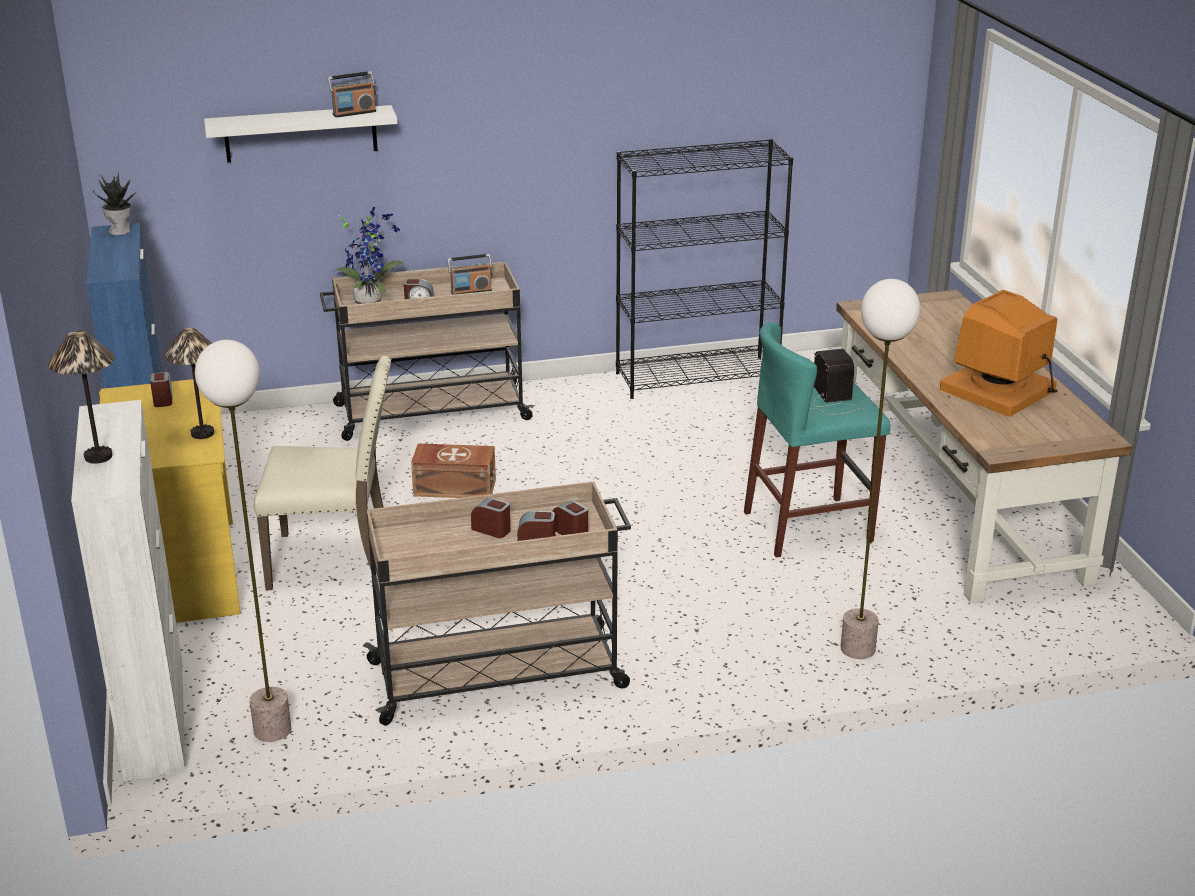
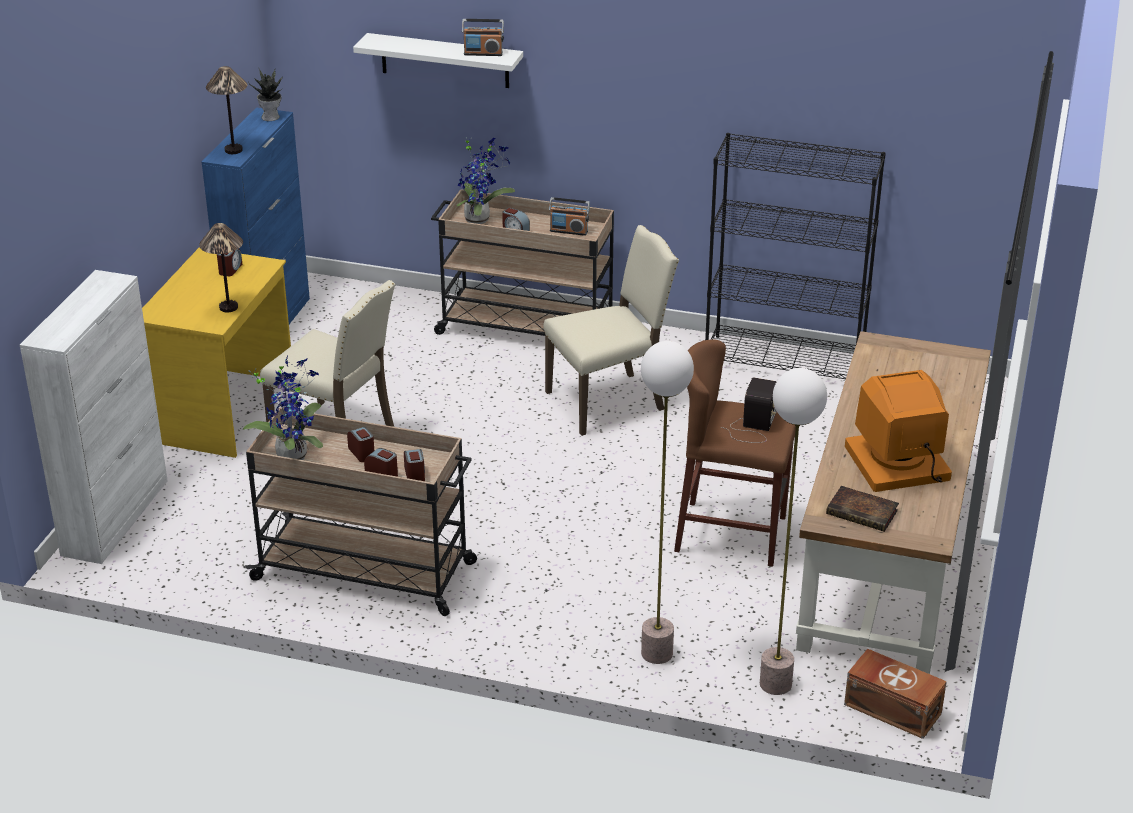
camera: 30 degrees right, 5 degrees up
(98, 456) = (66, 315): table lamp -> table lamp (233, 150)
(272, 730) = (179, 555): floor lamp -> floor lamp (775, 684)
(417, 553) = (293, 454): none -> potted plant
(453, 487) = (481, 402): brown storage box -> brown storage box (892, 707)
(576, 451) = (608, 401): none -> beige chair
(808, 526) = (731, 534): turquoise stool -> brown stool
(1023, 435) = (864, 513): none -> book

